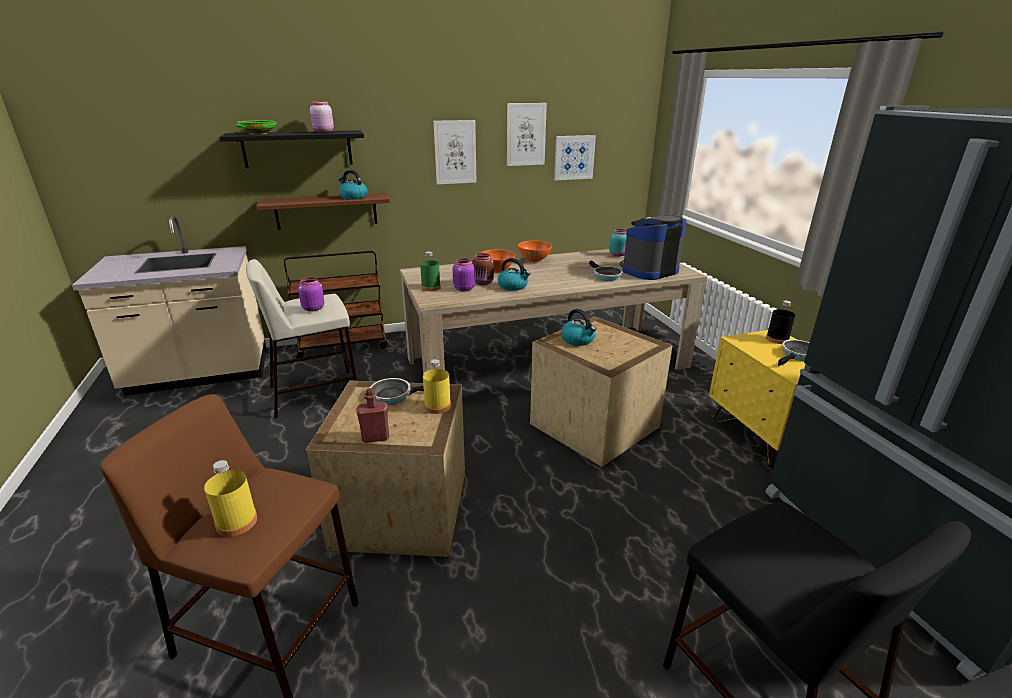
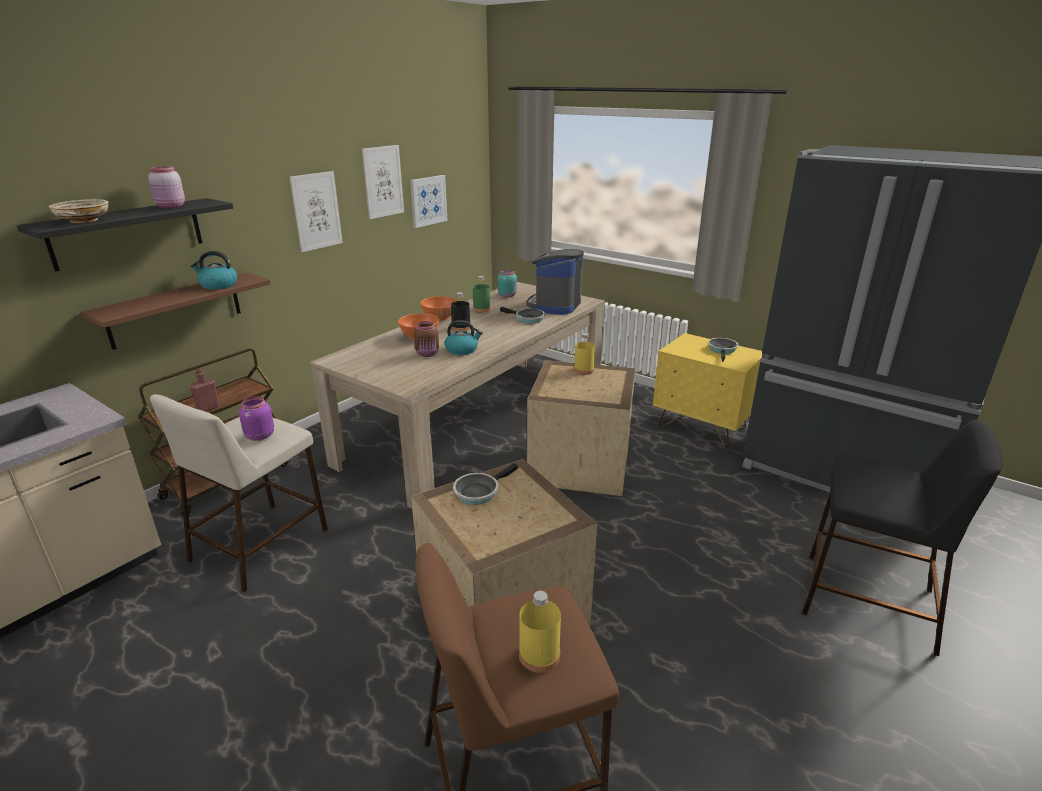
camera: 35 degrees left, 0 degrees up
(258, 133) = (84, 220): green bowl -> beige bowl
(375, 437) = (520, 534): red bottle -> red bottle (208, 408)
(431, 287) = (381, 373): green bottle -> green bottle (481, 309)
(437, 406) = (532, 485): yellow bottle -> yellow bottle (583, 370)
(463, 289) = (418, 365): purple jar -> none
(578, 340) = (562, 386): kettle -> none
(777, 339) = (695, 341): black bottle -> black bottle (461, 328)

